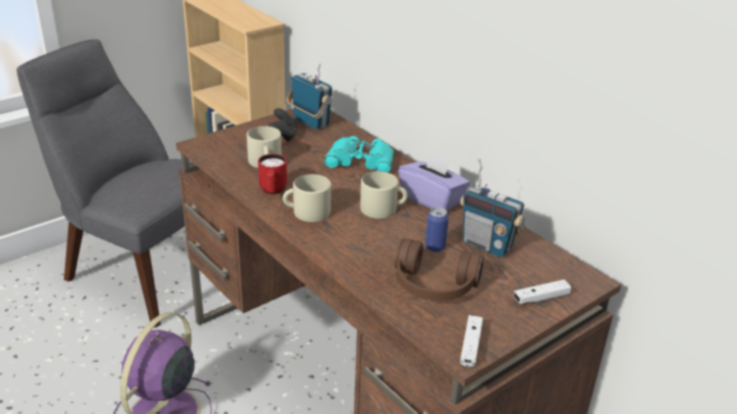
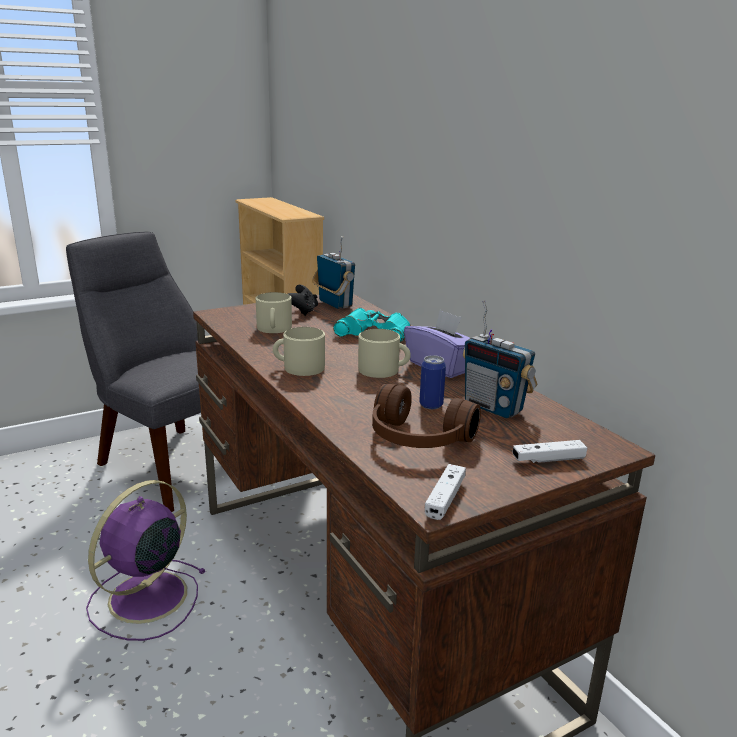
camera: 10 degrees right, 10 degrees down
(272, 191) = (270, 350): red mug -> none

